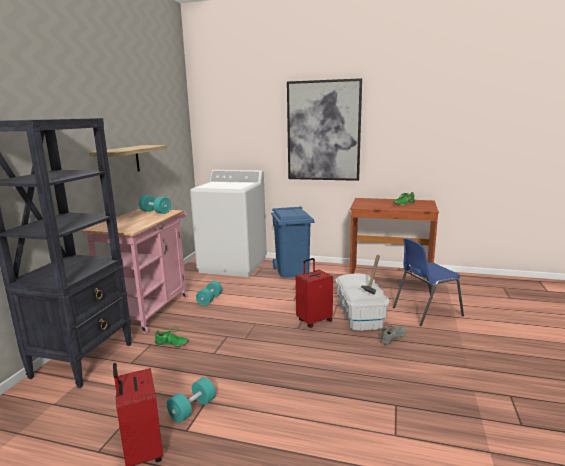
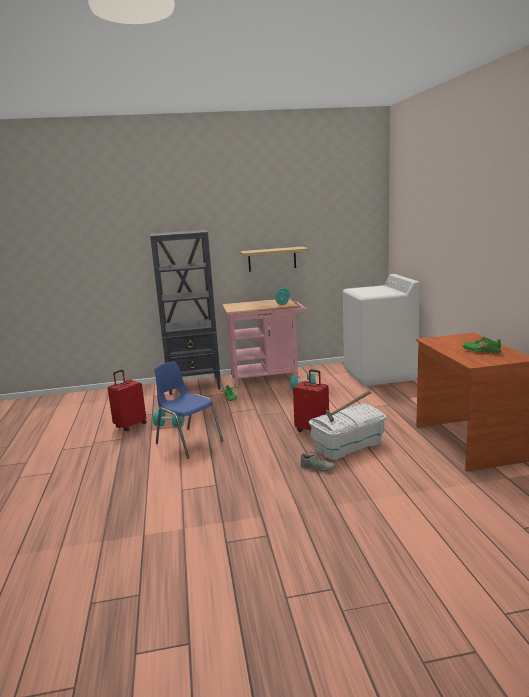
camera: 65 degrees right, 0 degrees up
(292, 271) = (405, 397): blue trash can -> none
(323, 131) = (460, 244): picture -> none
(425, 311) = (398, 475): blue chair -> blue chair (188, 442)

